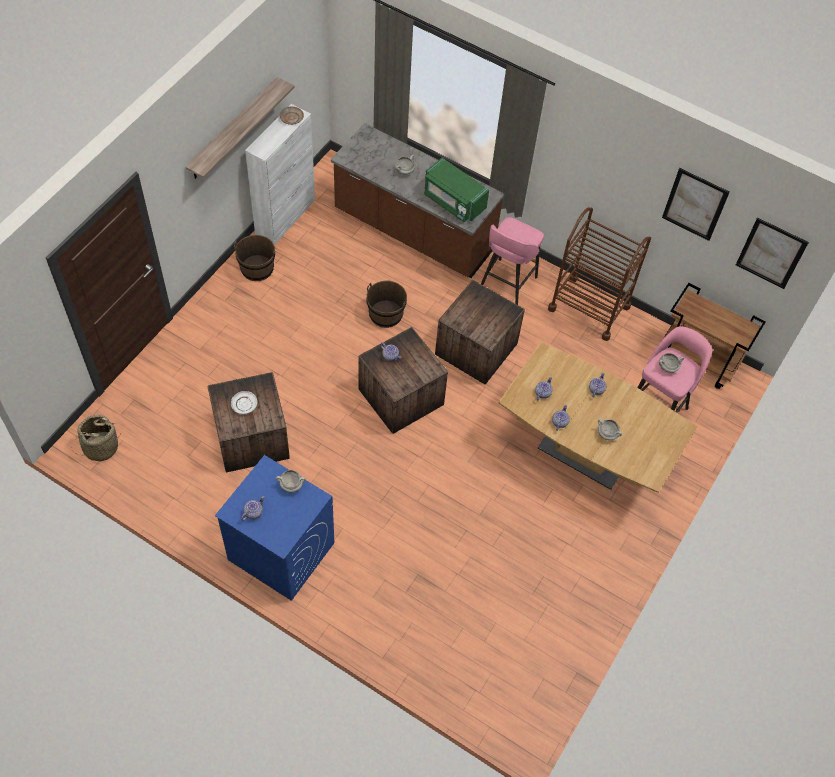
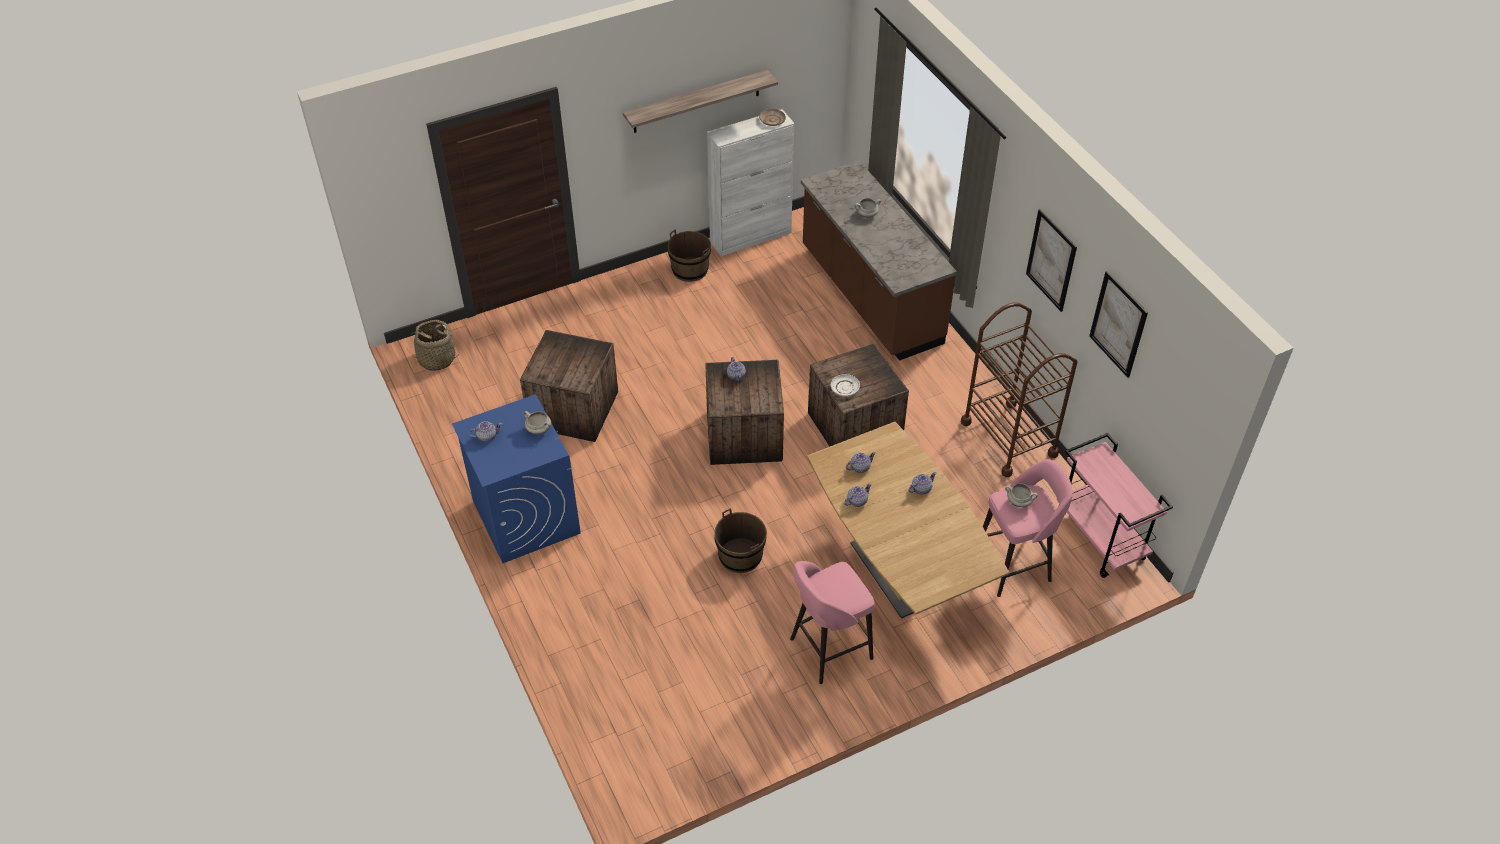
camera: 35 degrees right, 10 degrees down
(244, 405) = (566, 359): white plate -> white plate (845, 388)
(386, 314) = (785, 357): brown bucket -> brown bucket (740, 556)
(453, 201) = (896, 259): green microwave -> none
(507, 284) = (933, 380): pink stool -> pink stool (828, 649)
(607, 434) = (901, 534): white cooking pot -> none
(698, 359) = (1100, 540): brown cart -> pink cart
(771, 253) = (1181, 408): picture -> picture (1051, 260)

